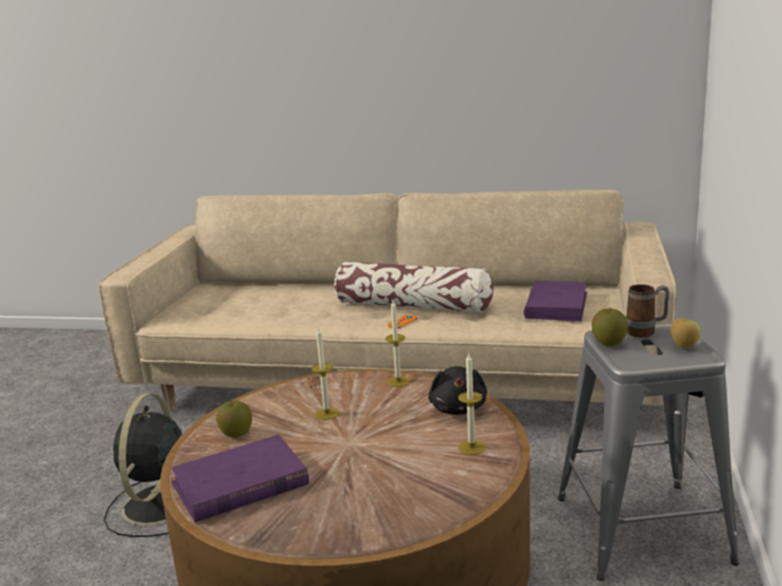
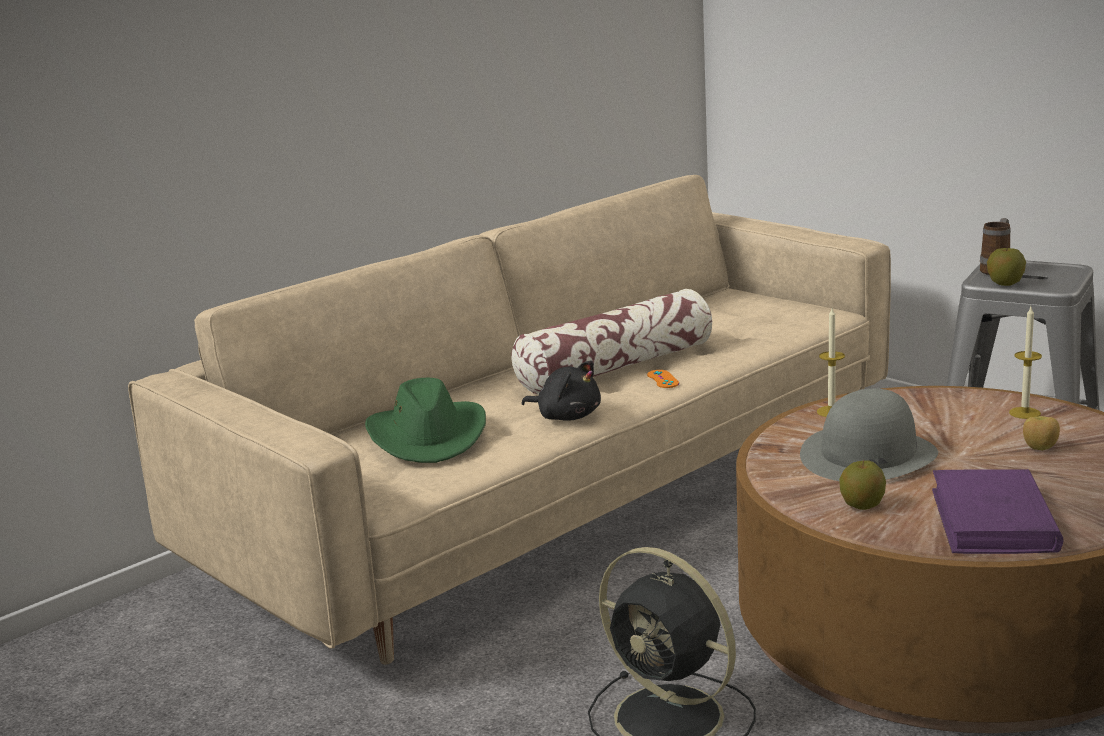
camera: 55 degrees left, 0 degrees up
(255, 301) = (428, 437): none -> green hat
(327, 413) = (868, 455): candle -> grey hat
(458, 408) = (934, 401): black plush toy -> black plush toy (566, 416)
(556, 305) = (737, 315): purple book -> none
(683, 346) = (1045, 267): apple -> apple (1040, 448)

